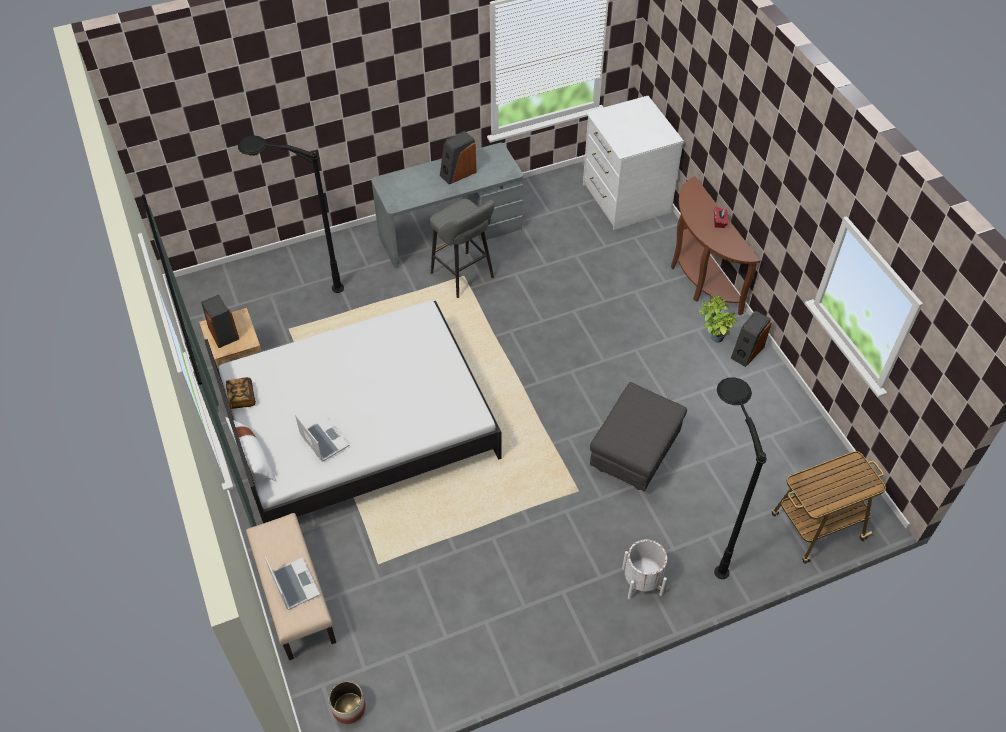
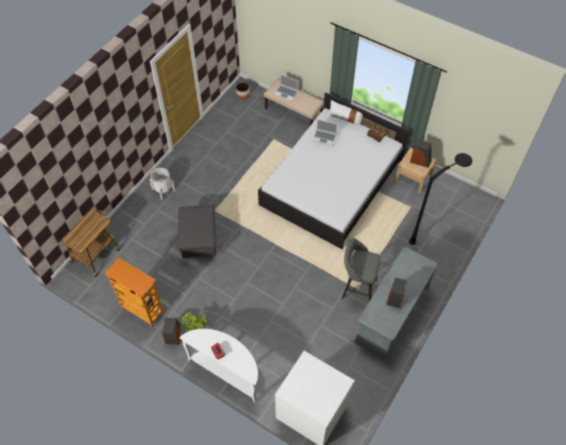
camera: 145 degrees right, 5 degrees up
(699, 278) = (227, 372): brown console table -> white console table
(704, 533) = (147, 224): black floor lamp -> none
(776, 403) = (142, 311): none -> bookcase

